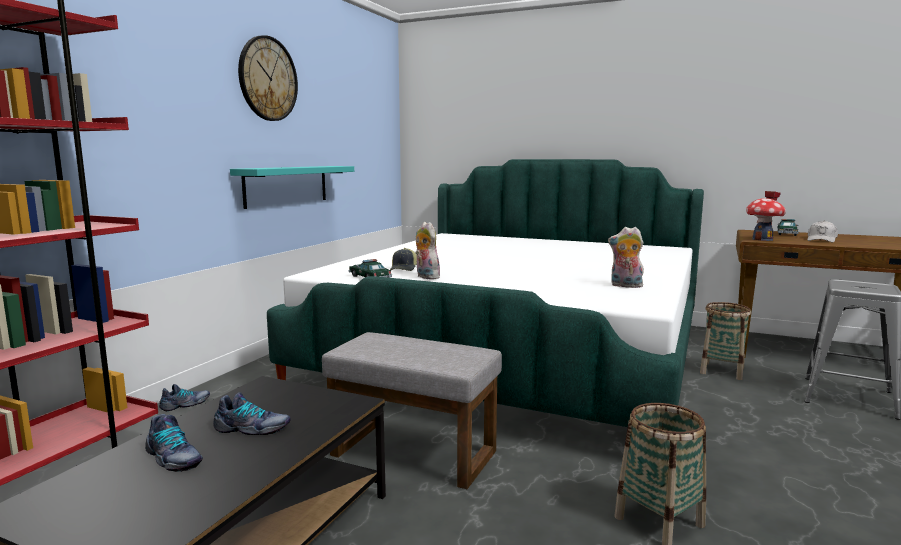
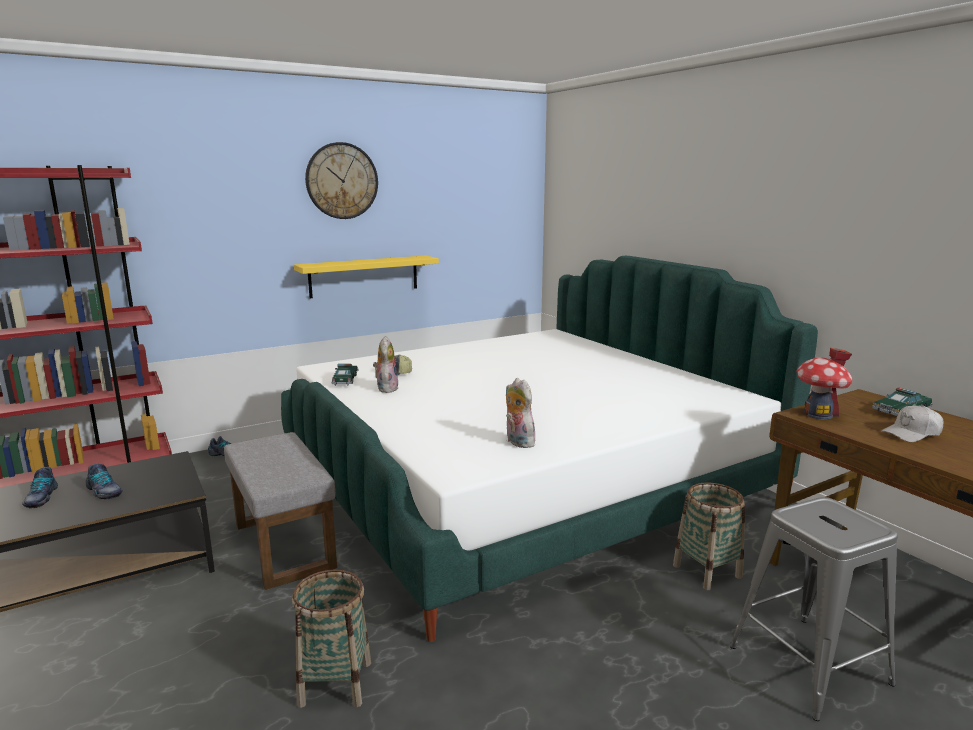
camera: 35 degrees right, 5 degrees up
(286, 185) = (364, 276): turquoise shelf -> yellow shelf

